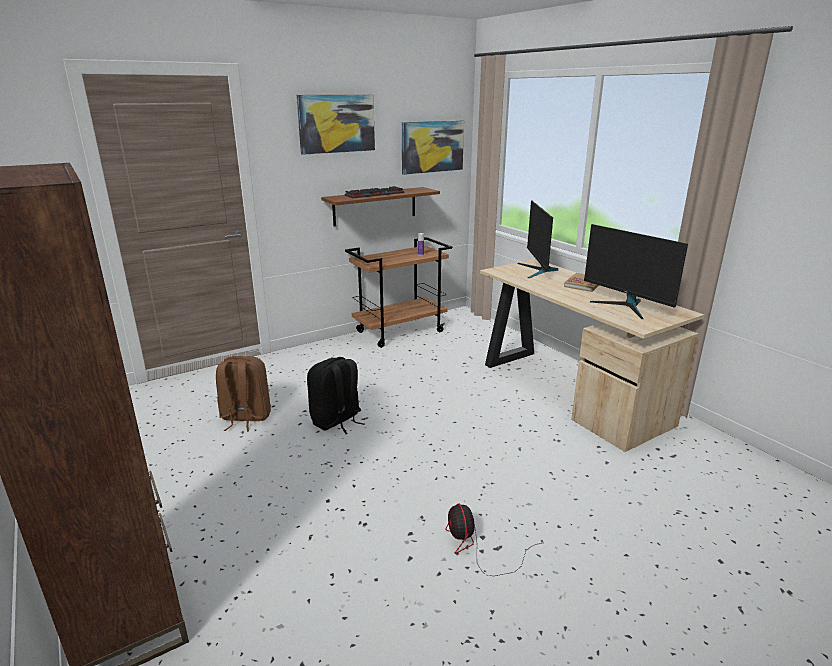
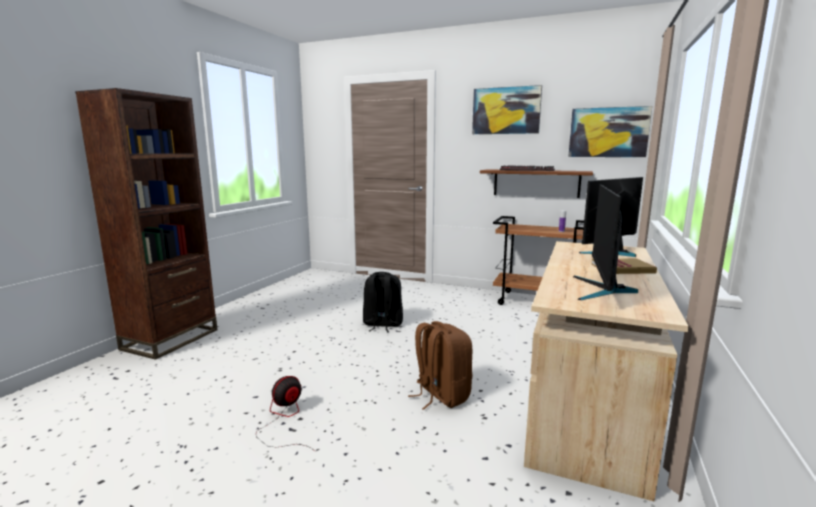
camera: 55 degrees right, 10 degrees down
(245, 418) = (351, 303): brown backpack -> brown backpack (440, 395)

